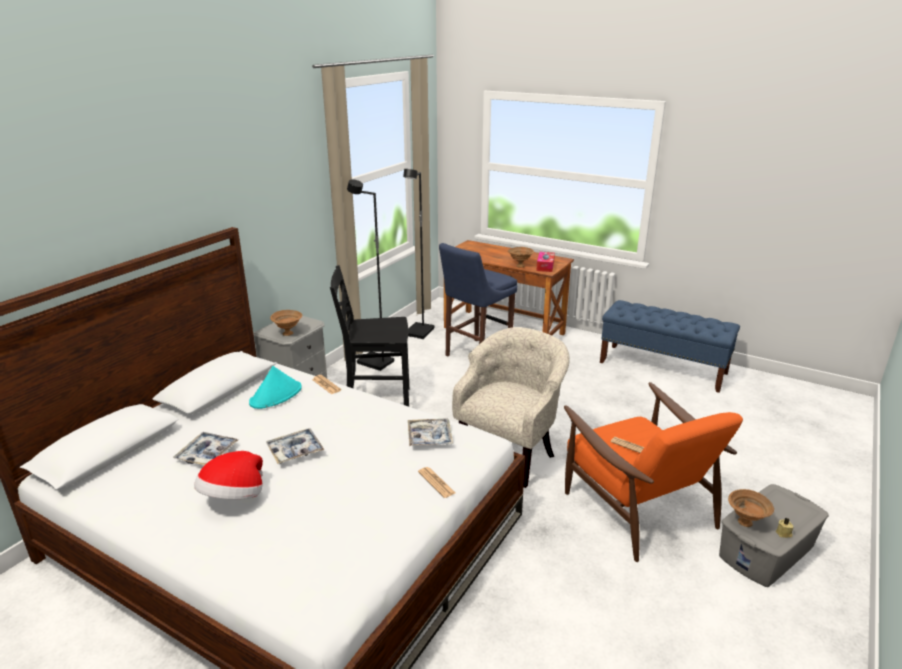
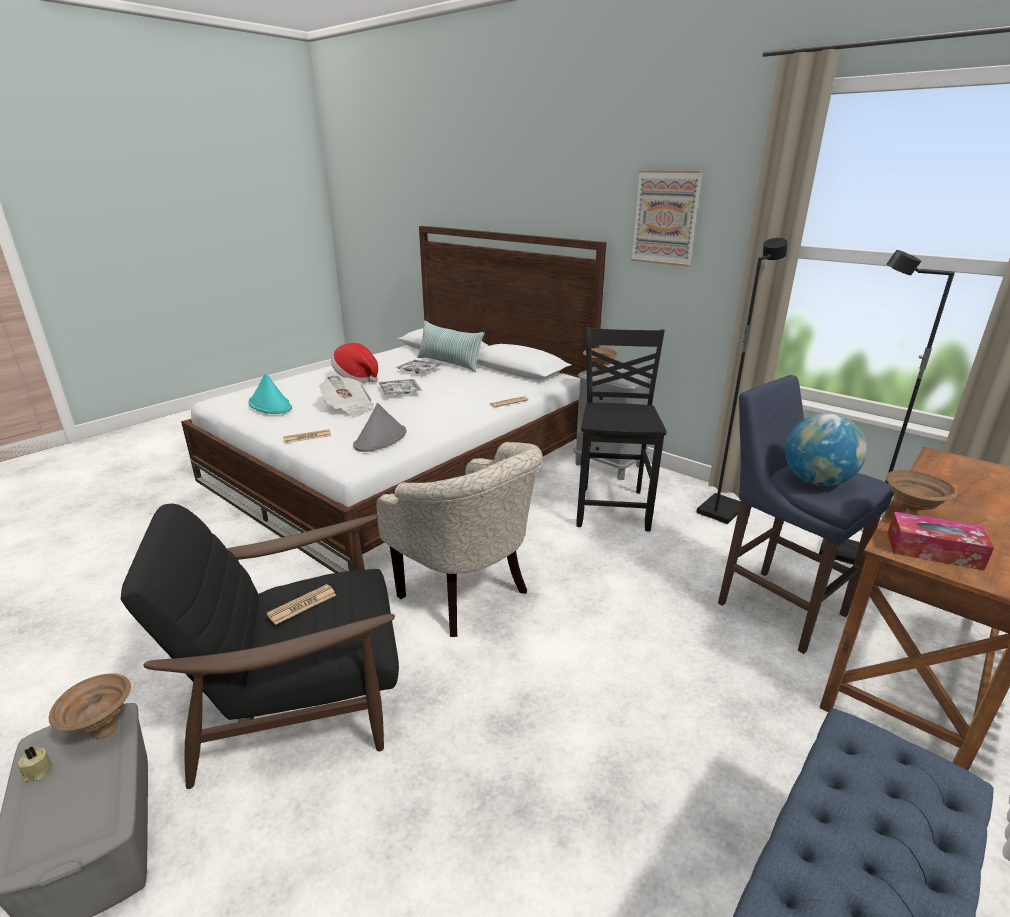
camera: 100 degrees right, 0 degrees up
(178, 436) = (449, 363): none -> pillow
(266, 190) = (665, 218): none -> picture
(276, 395) = (495, 385): turquoise hat -> turquoise hat (270, 405)
(349, 478) = (348, 408): none -> newspaper
(429, 437) = (380, 439): tray -> grey hat
(488, 278) = (816, 481): none -> globe
(637, 506) = (300, 697): orange armchair -> black armchair

